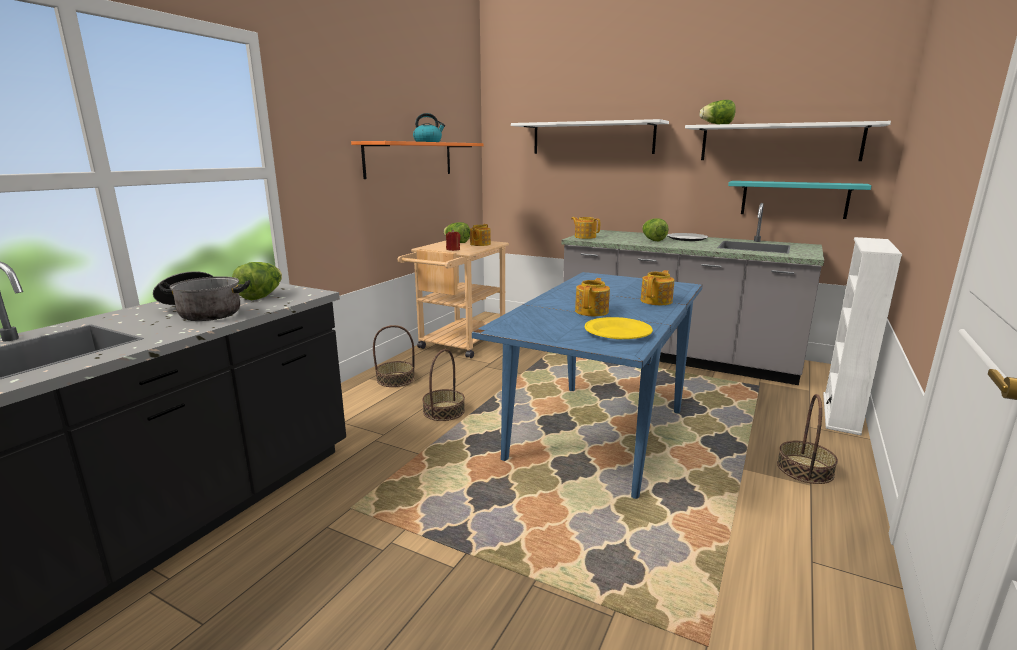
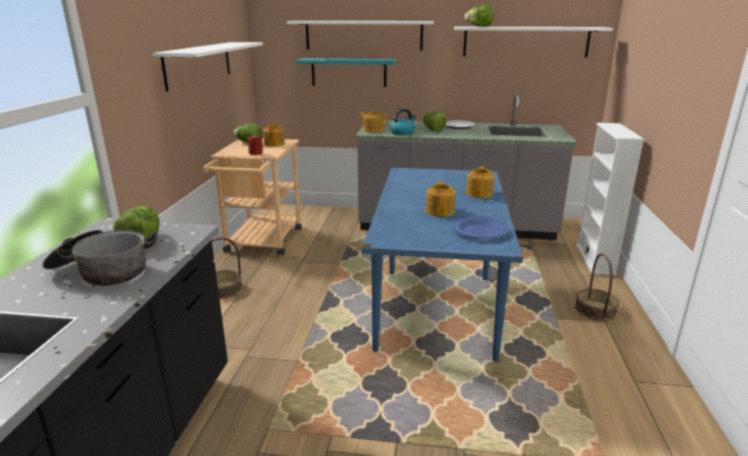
camera: 20 degrees left, 5 degrees up
(410, 159) = (199, 64): orange shelf -> white shelf
(428, 142) = (217, 45): kettle -> kettle (403, 133)
(443, 411) = (292, 314): basket -> none
(617, 332) = (480, 231): yellow plate -> blue plate
(794, 199) = (538, 88): turquoise shelf -> turquoise shelf (348, 72)

